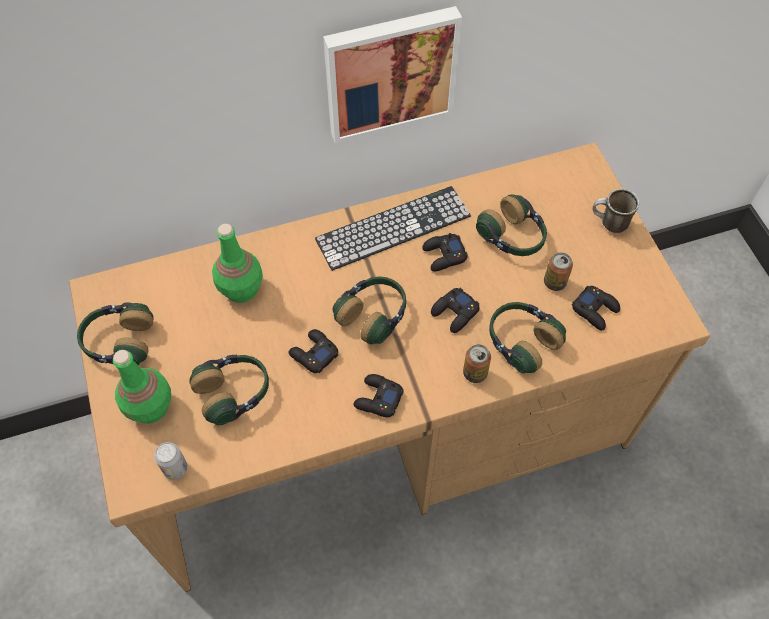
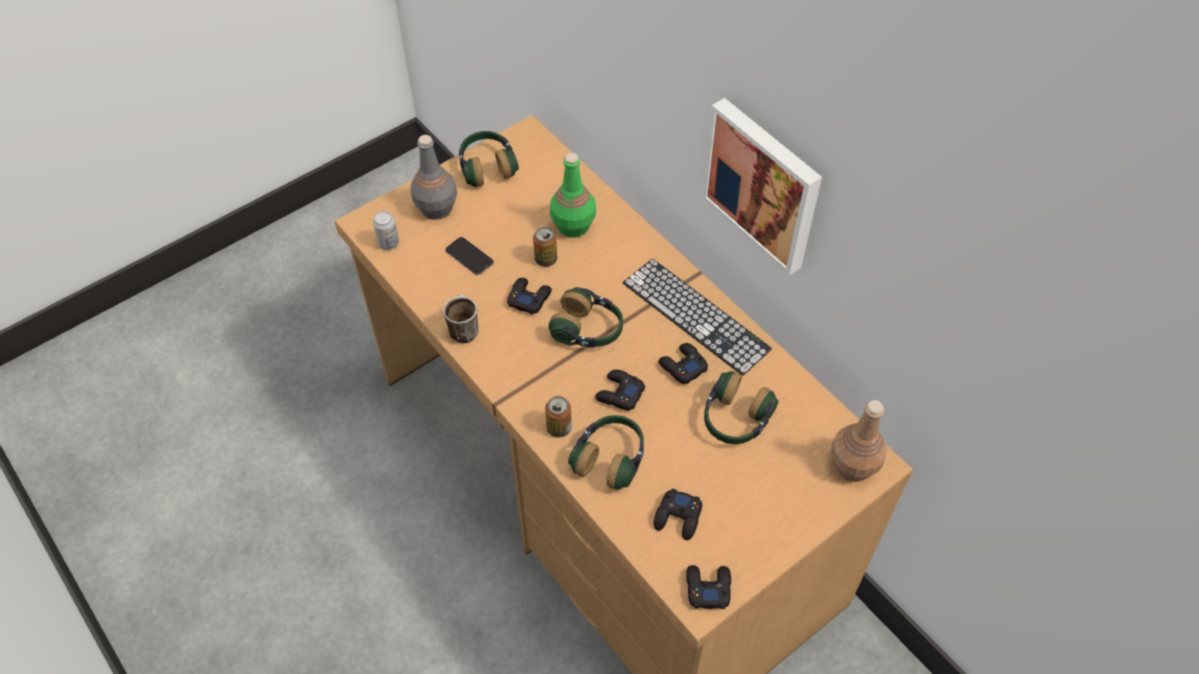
camera: 70 degrees right, 5 degrees down
(151, 407) = (436, 208): green bottle -> grey bottle
(234, 393) = (469, 257): headphones -> phone
(378, 399) = (502, 359): black game controller -> black game controller (707, 588)
(554, 282) = (695, 472): can -> can (545, 259)
(582, 176) = (853, 466): none -> brown bottle
(609, 224) = (799, 507): mug -> mug (462, 329)

